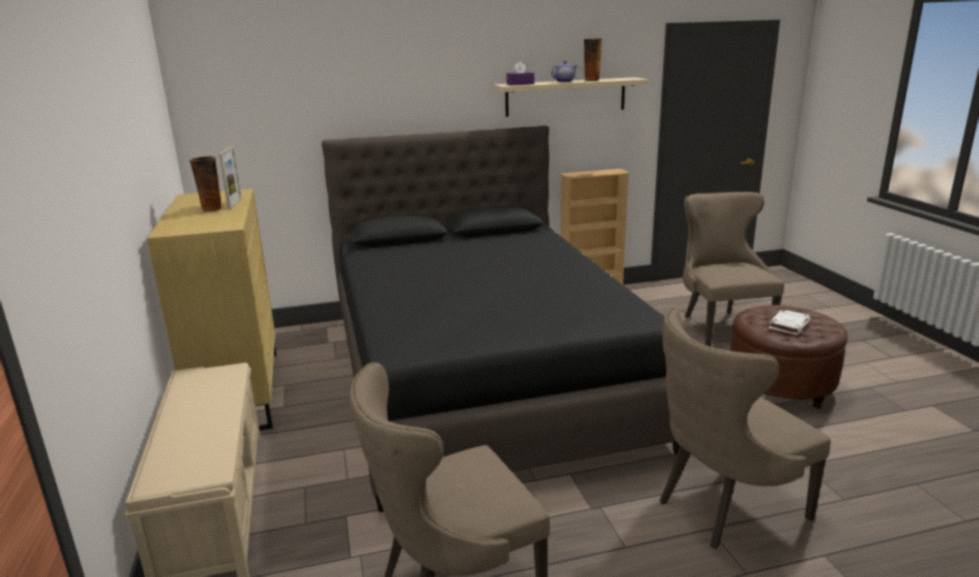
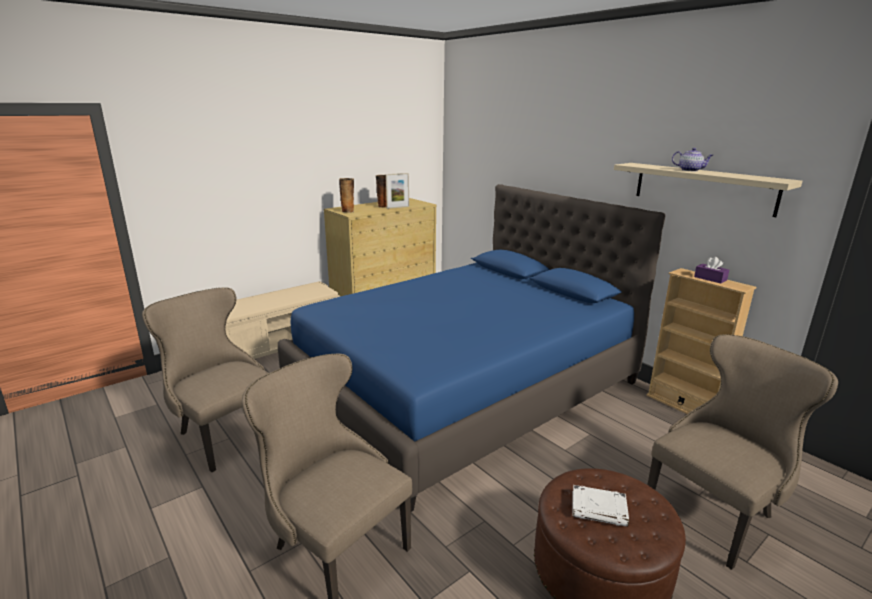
camera: 65 degrees right, 0 degrees up
(483, 375) = (465, 387): black bed -> blue bed
(520, 84) = (641, 165): purple tissue box -> purple tissue box (710, 278)
(591, 80) = (721, 174): vase -> vase (348, 211)

